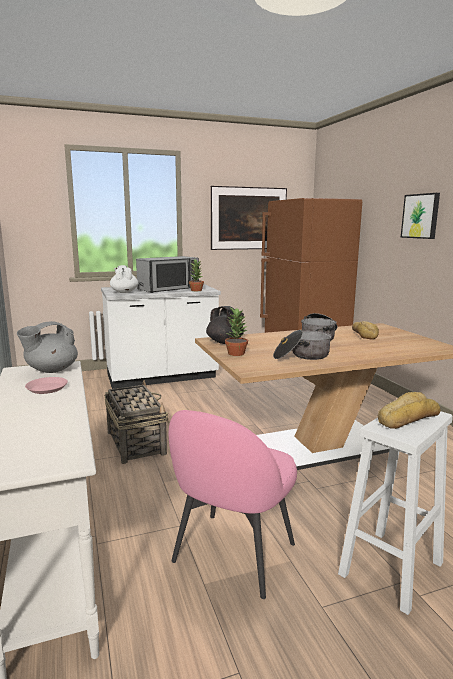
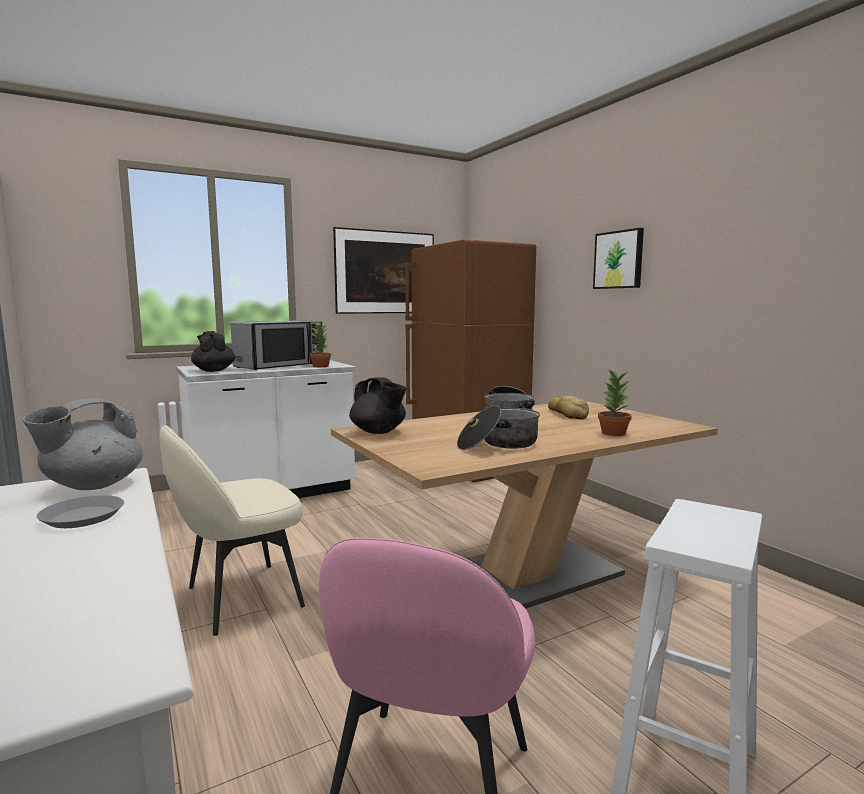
camera: 10 degrees left, 5 degrees down
(47, 388) = (82, 517): pink plate -> grey plate
(124, 292) = (213, 370): white teapot -> black teapot
(136, 442) = (240, 598): basket -> beige chair
(236, 353) = (400, 446): potted plant -> potted plant (613, 433)
(406, 418) = (703, 524): bread -> none

